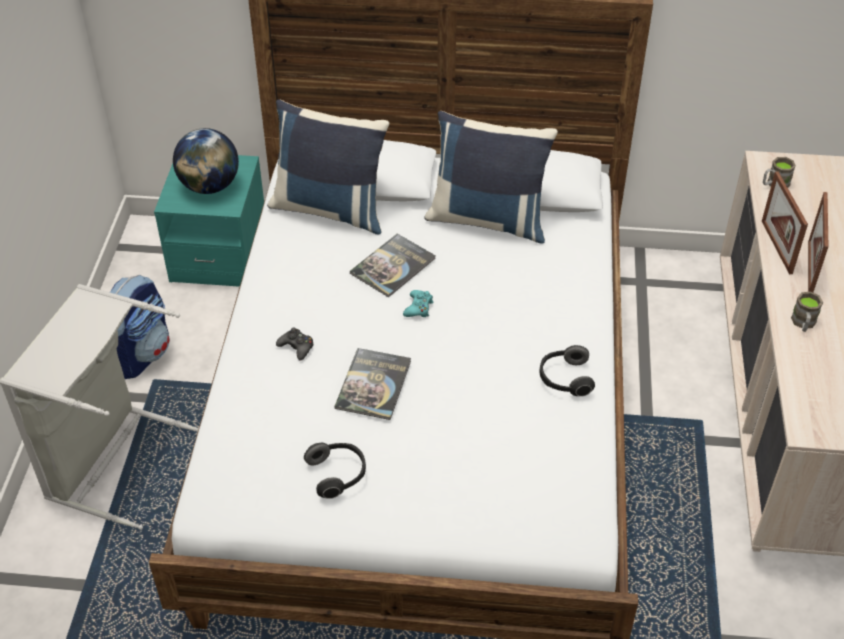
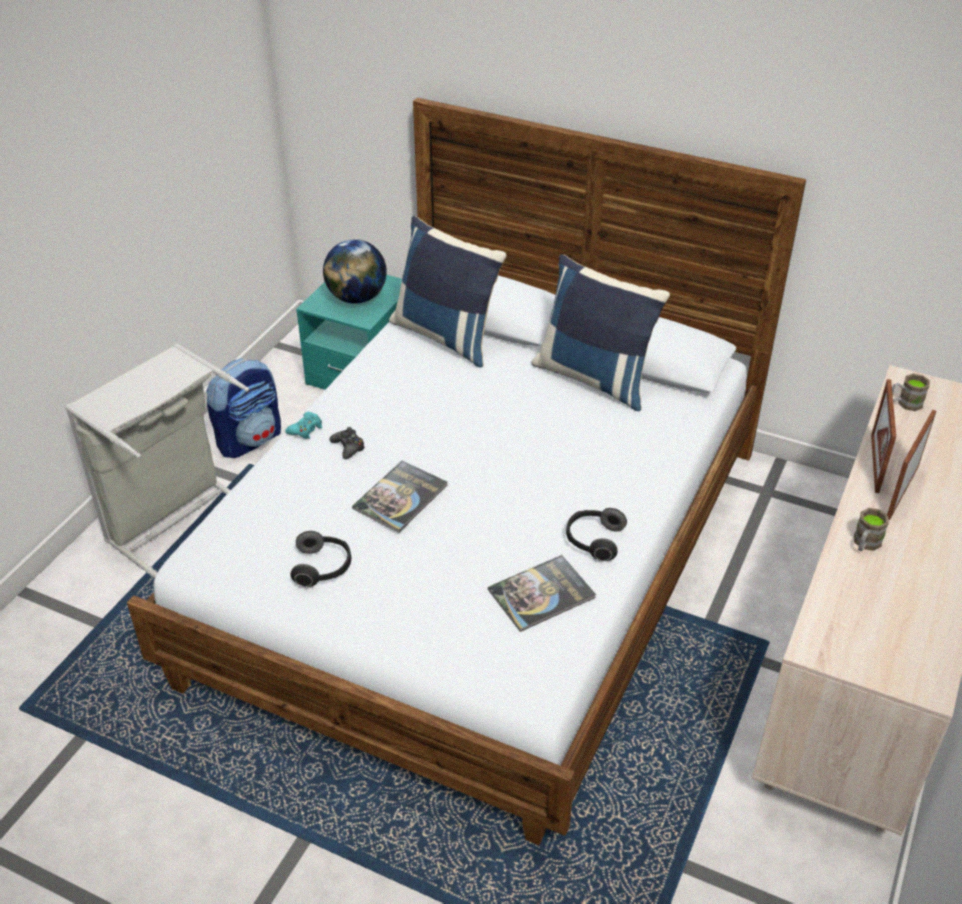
camera: 20 degrees right, 5 degrees down
(393, 266) = (478, 398): book -> book (541, 594)
(418, 308) = (482, 440): turquoise game controller -> turquoise game controller (305, 429)

